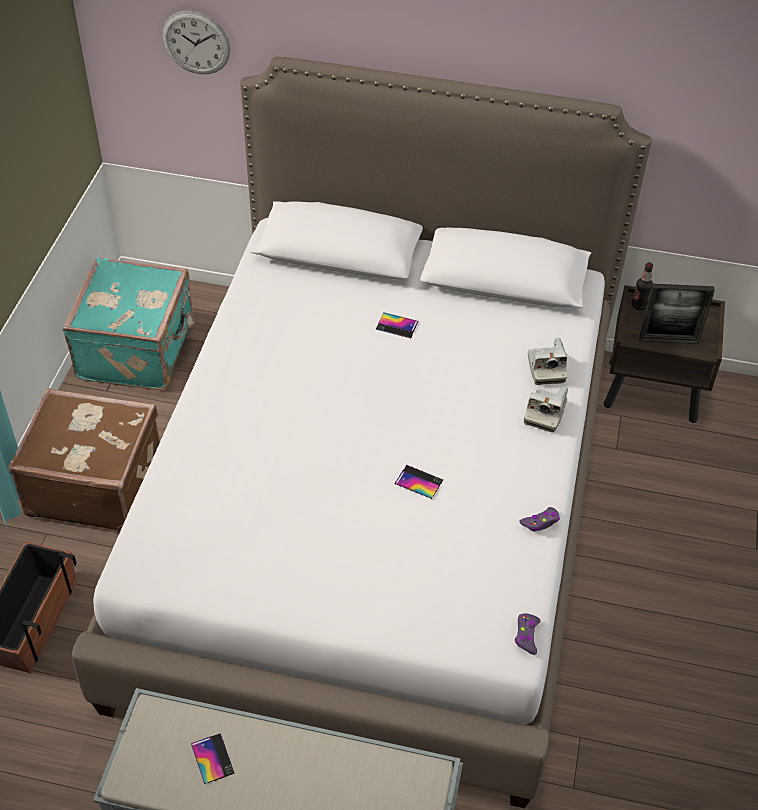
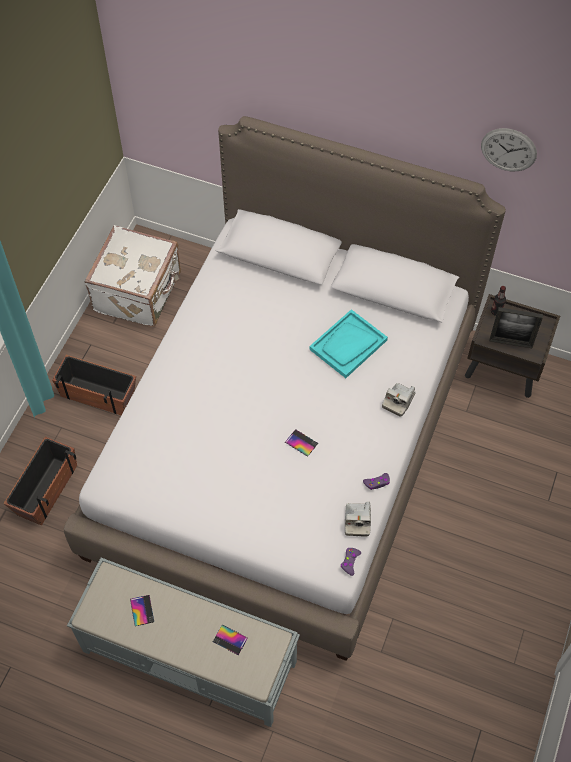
camera: 10 degrees right, 10 degrees up
(95, 484) = (98, 394): brown suitcase -> planter
(139, 350) = (139, 292): turquoise suitcase -> white suitcase
(196, 42) = (190, 95): wall clock -> wall clock (508, 150)
(397, 325) = (309, 319): phone -> phone (230, 639)
(458, 351) = (348, 345): none -> turquoise tray
(546, 369) = (407, 366): camera -> camera (357, 521)

